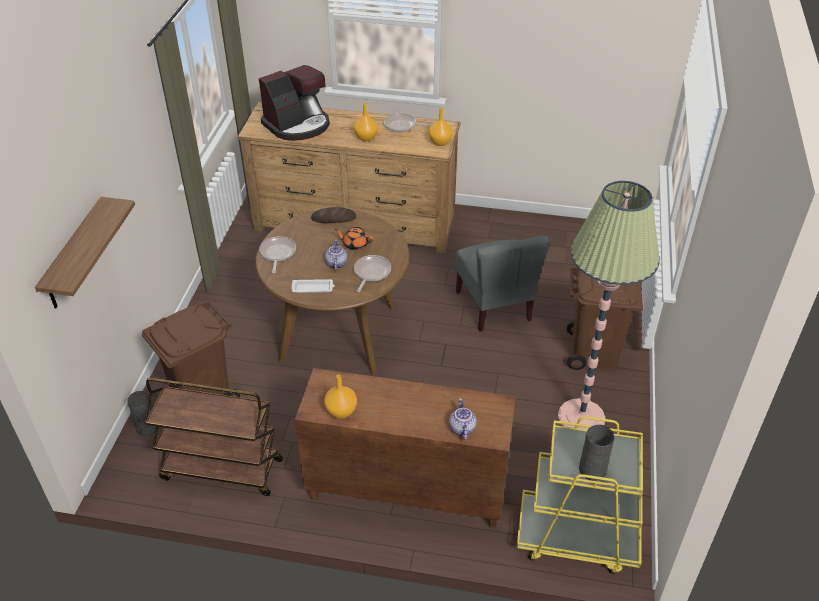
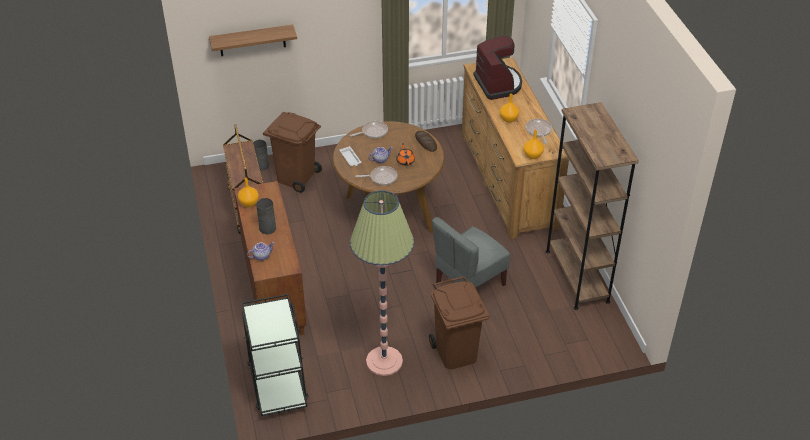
camera: 65 degrees right, 0 degrees up
(298, 125) = (498, 84): coffee machine -> coffee machine turned 135 degrees counterclockwise
(527, 228) = (577, 276): none -> brown bookcase
(576, 537) = (278, 384): yellow cart -> black cart
(591, 469) = (260, 323): grey vase -> grey vase (268, 228)

